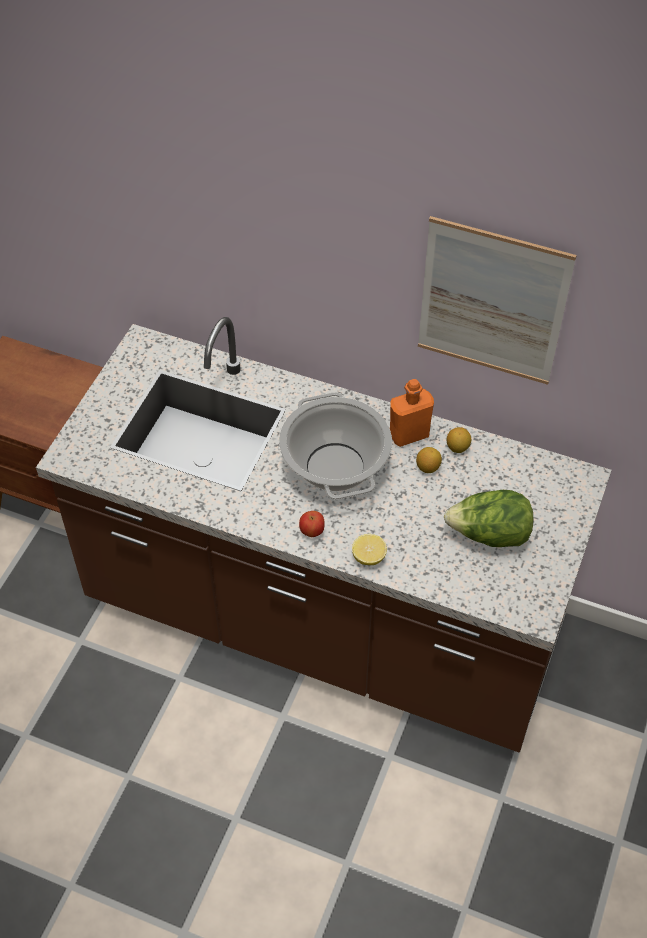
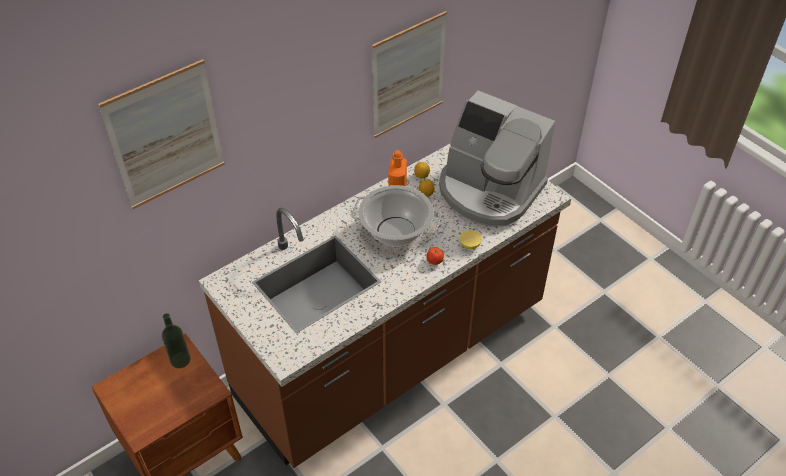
camera: 60 degrees left, 5 degrees down
(76, 386) = (180, 360): none -> bottle
(113, 126) = (166, 136): none -> picture
(489, 535) = (489, 190): lettuce -> coffee machine

